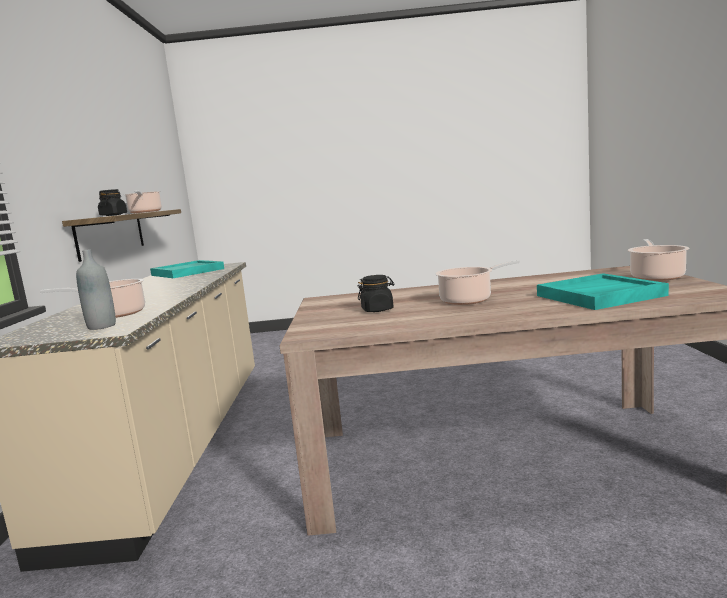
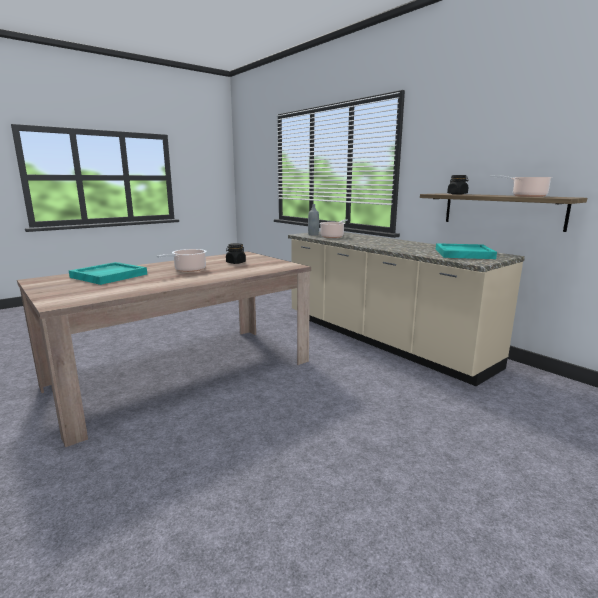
camera: 140 degrees right, 5 degrees up
(656, 276) = (54, 293): cooking pot -> none

